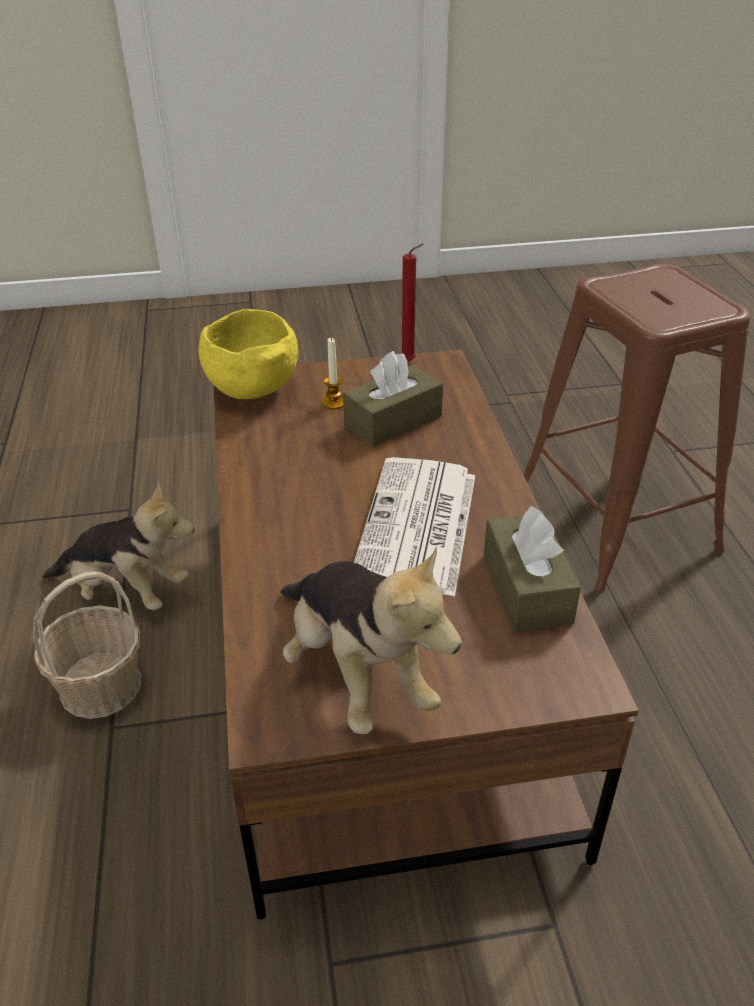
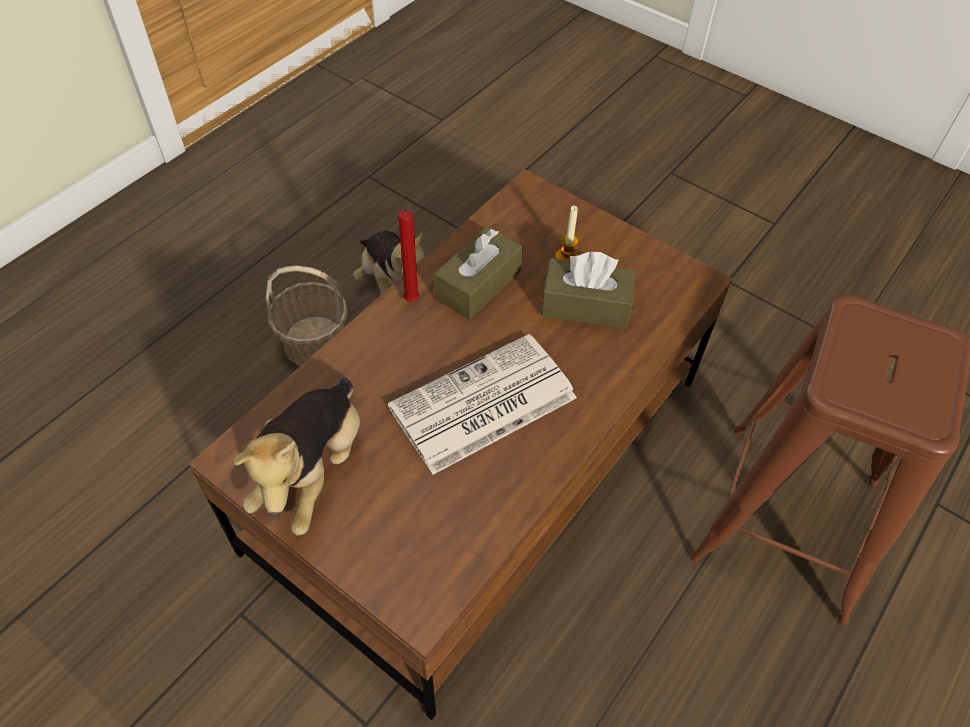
camera: 45 degrees right, 15 degrees up
(251, 388) = (529, 203): yellow bowl -> none
(410, 362) = (673, 261): red candle -> red candle (413, 302)
(526, 588) = (483, 511): brown tissue box -> brown tissue box (478, 284)

